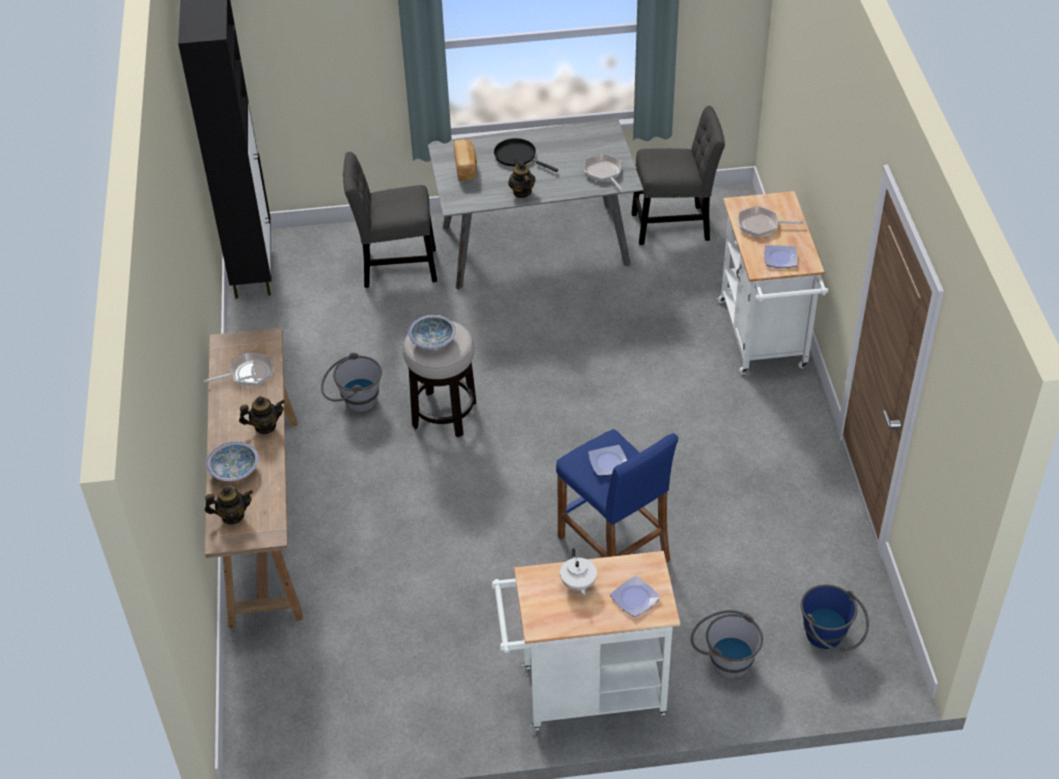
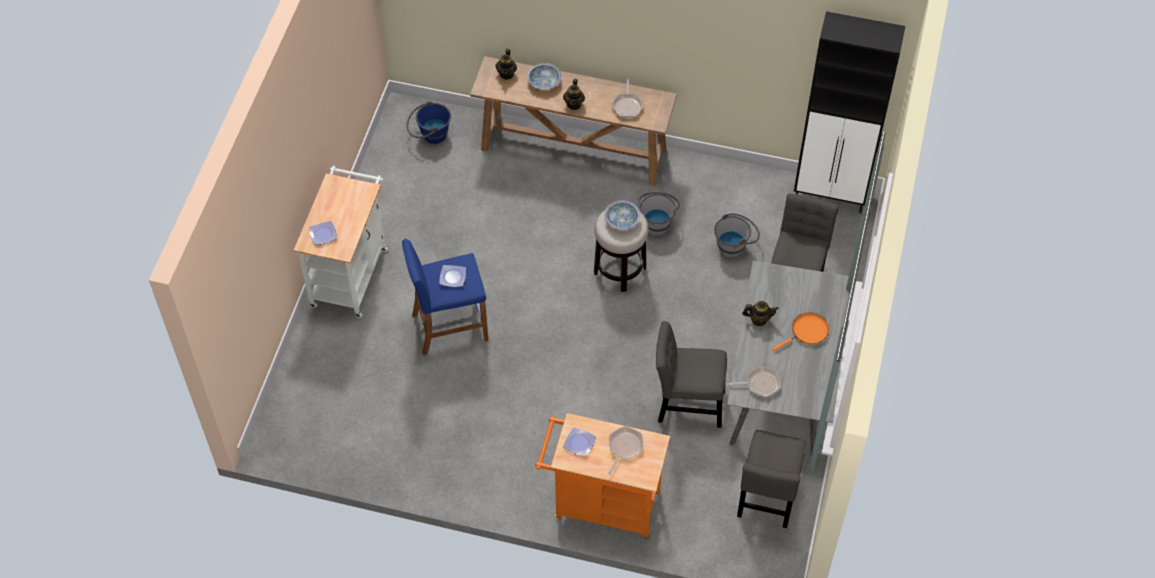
camera: 110 degrees right, 10 degrees up
(466, 167) = (806, 292): bread -> none
(518, 156) = (807, 332): black frying pan -> orange frying pan
(578, 584) = (350, 210): white teapot -> none
(599, 309) = (687, 404): none -> grey chair
(723, 659) = (332, 354): grey bucket -> grey bucket (735, 245)
(764, 339) = (601, 504): white cart -> orange cart
(829, 639) = (313, 419): blue bucket -> blue bucket (430, 136)

